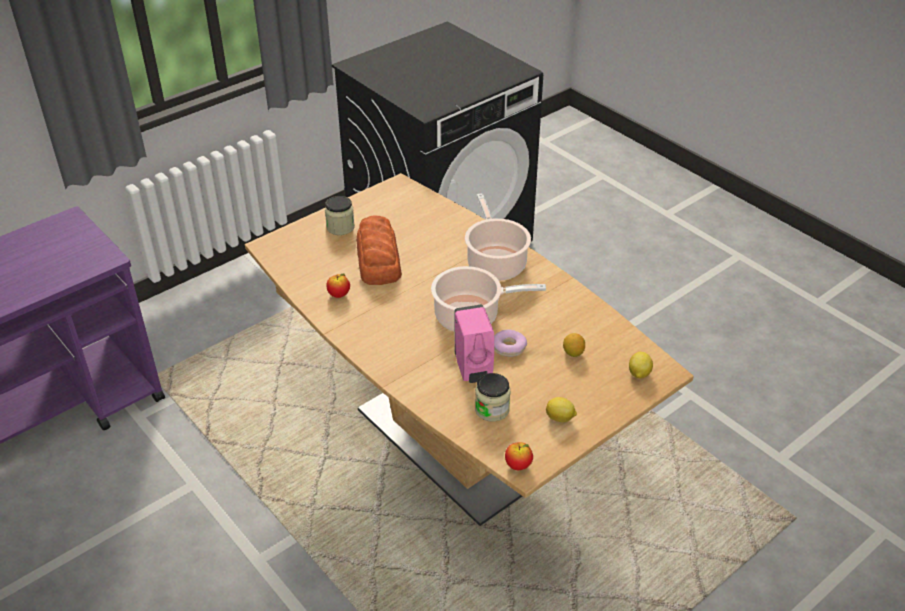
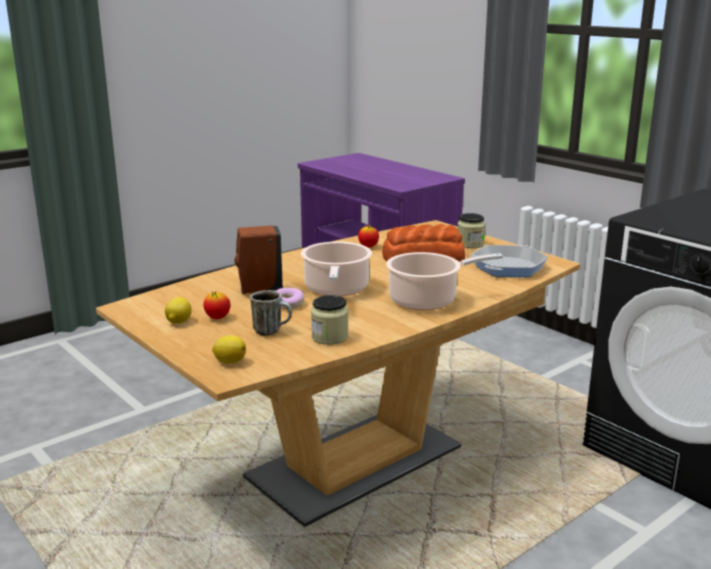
camera: 90 degrees right, 20 degrees down
(410, 211) = (508, 267): none -> frying pan
(473, 370) = (258, 290): pink soap dispenser -> brown soap dispenser
(492, 409) = (203, 296): jar -> jar (330, 337)
(518, 465) = (128, 305): apple -> apple (217, 318)
(573, 353) = (272, 331): lemon -> mug

